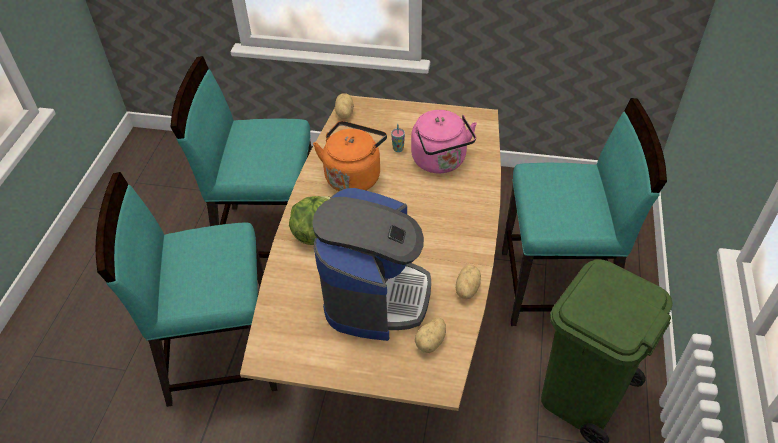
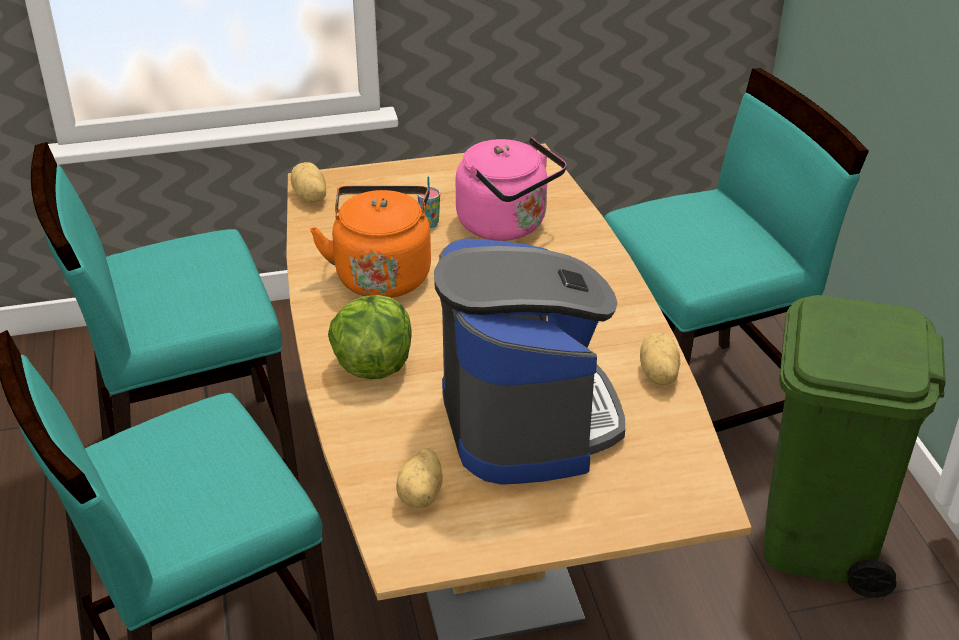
camera: 25 degrees left, 10 degrees down
(431, 342) = (654, 456): potato -> potato (422, 494)

